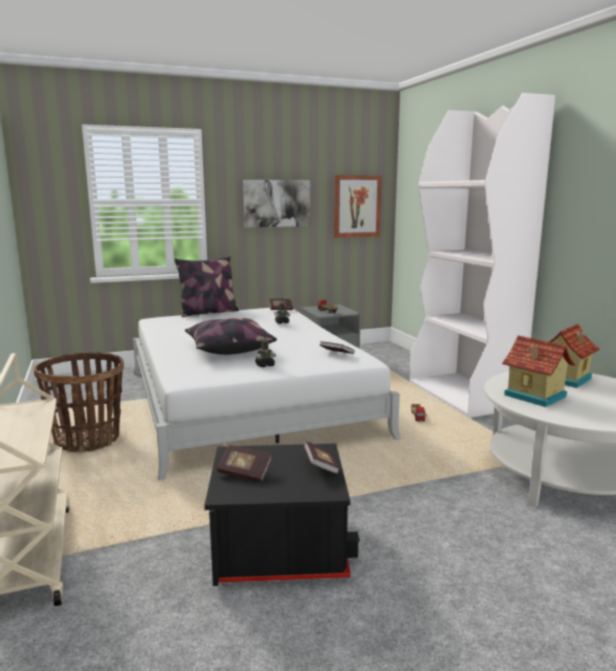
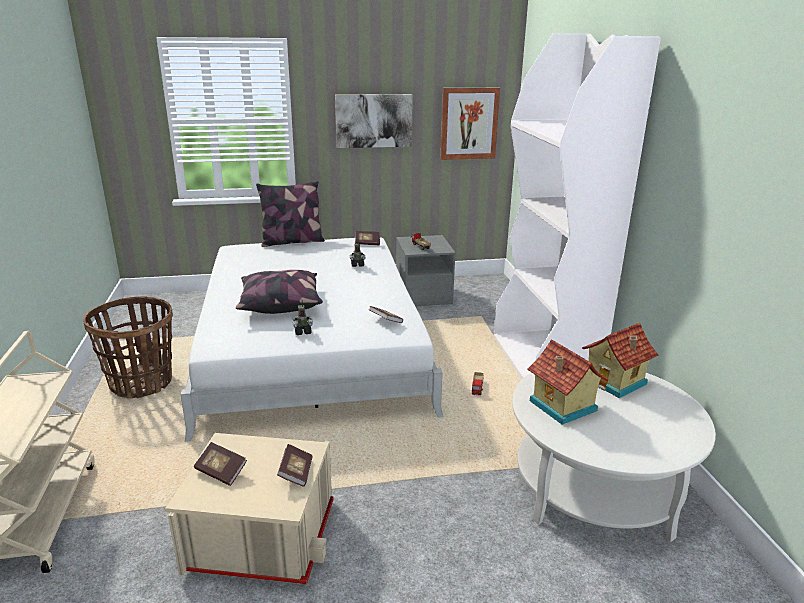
camera: 10 degrees right, 10 degrees up
(279, 546) = (261, 535): black storage box -> beige storage box

